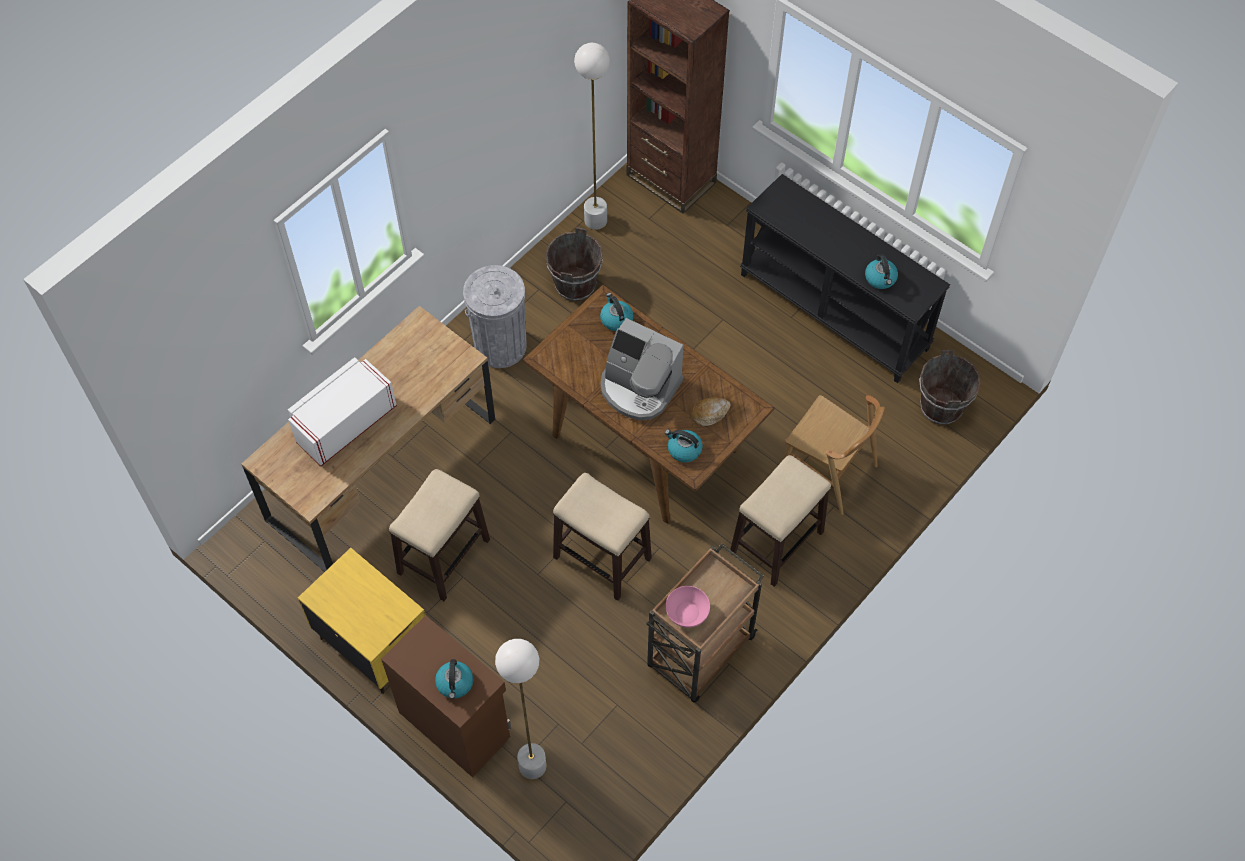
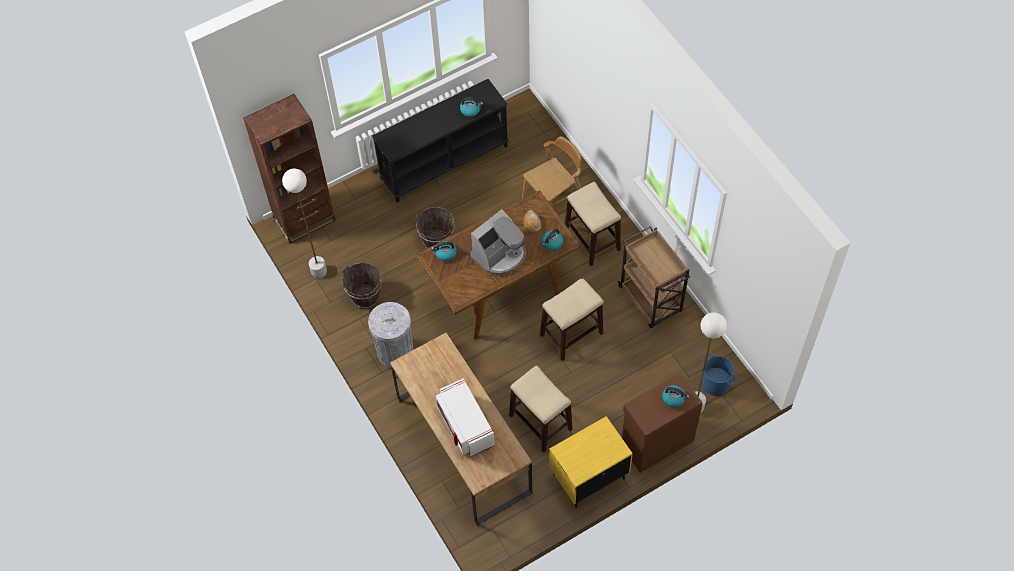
camera: 70 degrees left, 0 degrees up
(583, 786) = (715, 382): none -> blue bucket
(687, 612) = (660, 271): pink bowl -> none
(941, 407) = (532, 130): brown bucket -> brown bucket (437, 241)

